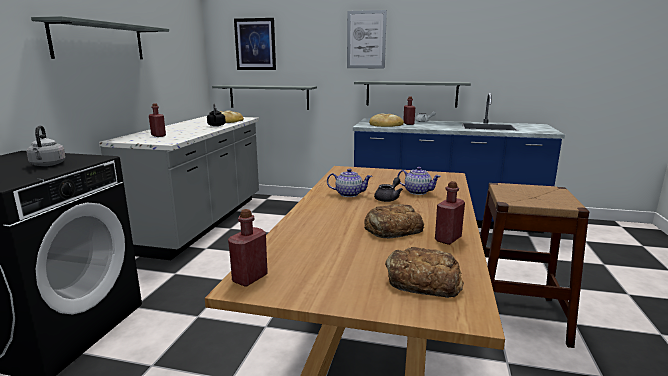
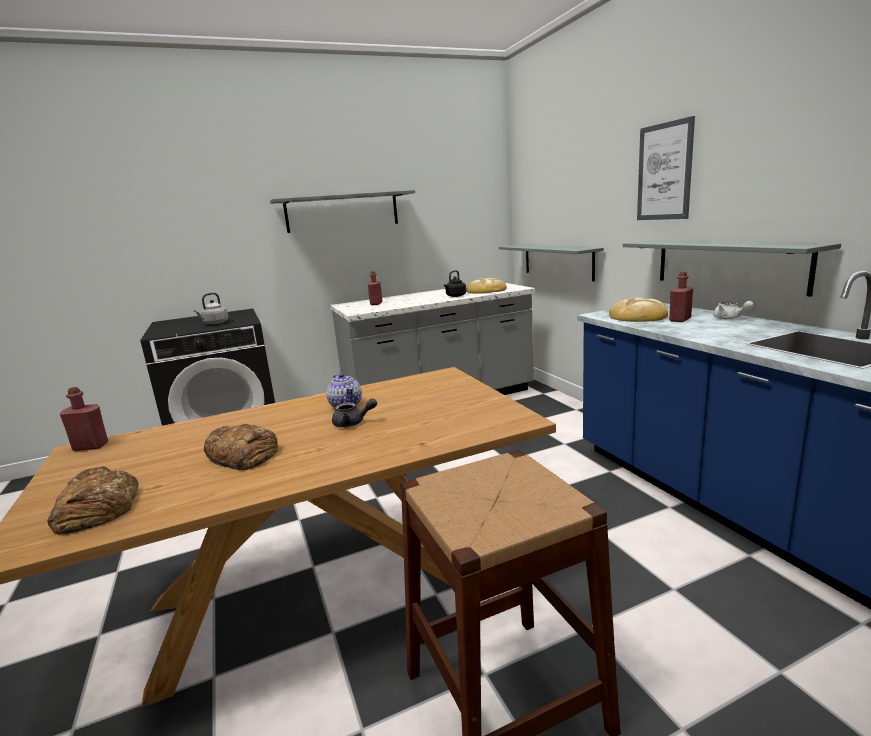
camera: 55 degrees right, 0 degrees up
(255, 44) = (547, 192): picture -> none
(417, 192) = (401, 427): teapot -> none
(448, 239) = (227, 489): red bottle -> none

